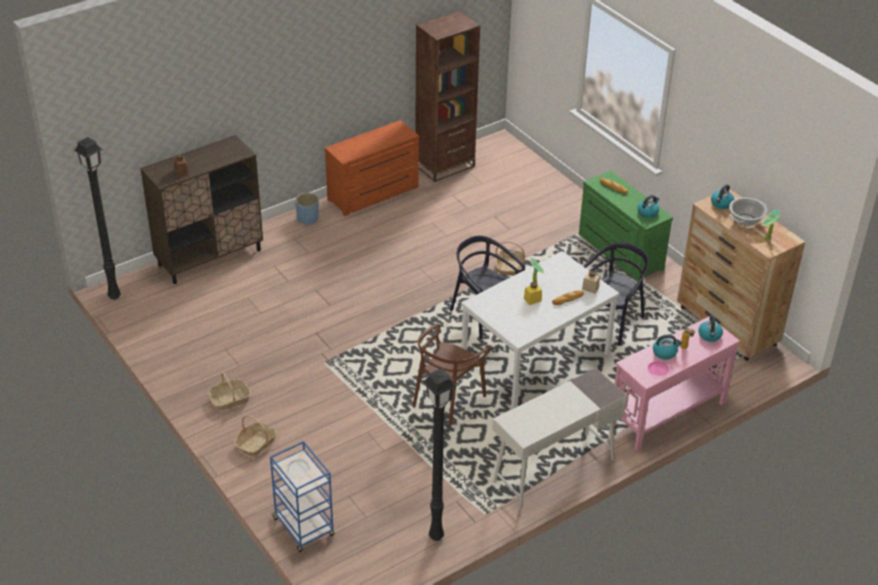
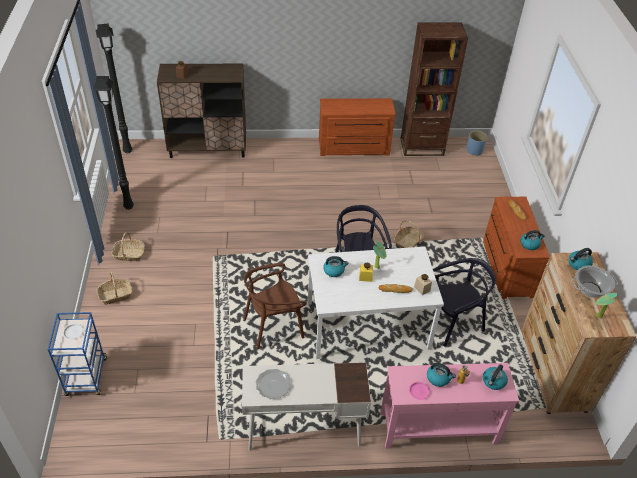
camera: 30 degrees right, 5 degrees up
(308, 218) = (294, 148): blue planter -> blue planter (474, 150)
(436, 537) = (167, 438): black floor lamp -> black floor lamp (128, 207)
(499, 306) = (334, 270): none -> kettle
(534, 420) = (273, 385): none -> plate
(618, 252) = (505, 267): green dresser -> brown dresser

